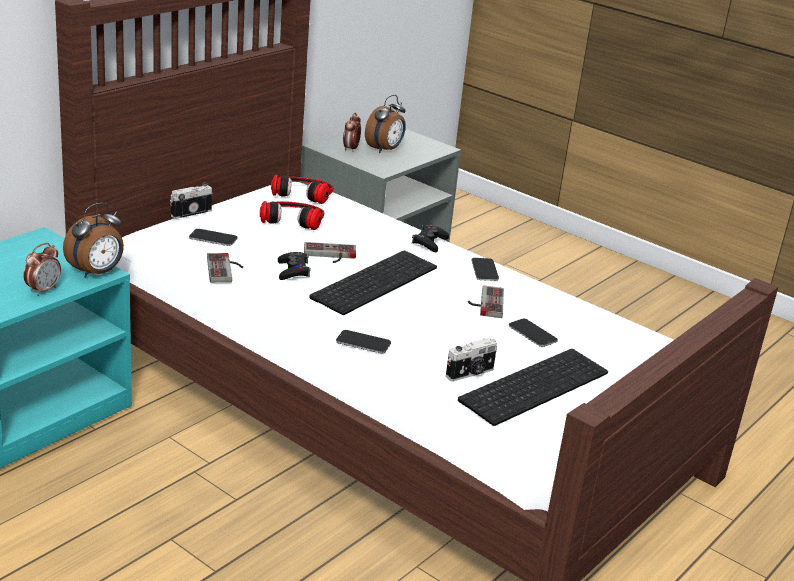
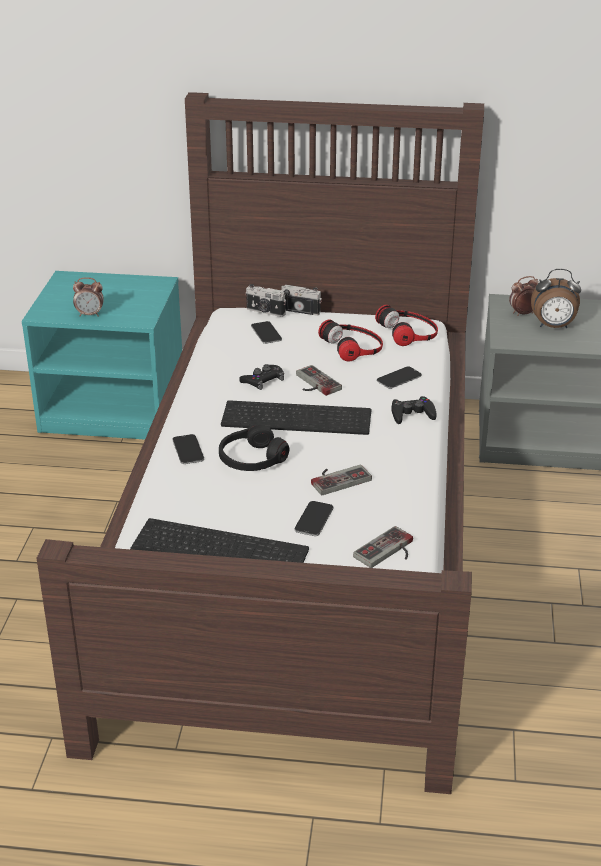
camera: 60 degrees right, 5 degrees up
(97, 273) = (138, 318): alarm clock -> none
(226, 269) = (224, 357): game controller -> game controller (388, 552)
(414, 323) = (252, 459): none -> black headphones
(471, 374) = (201, 513): camera -> camera (265, 312)
(484, 270) = (401, 457): phone -> phone (399, 378)

